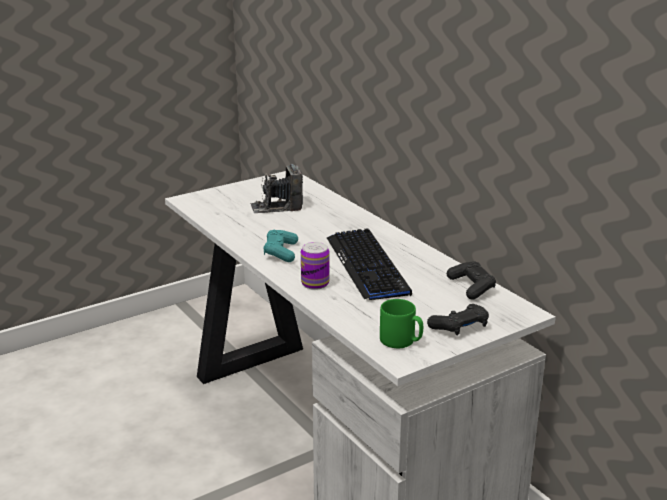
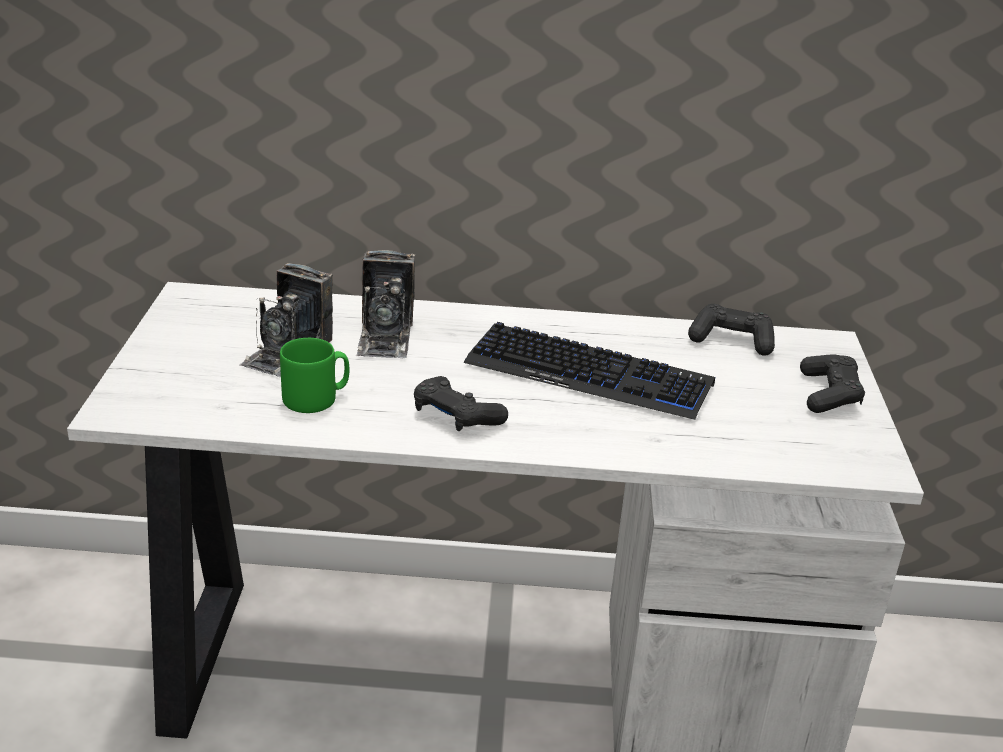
camera: 55 degrees left, 5 degrees up
(281, 252) = (456, 416): turquoise game controller -> black game controller
(315, 283) = (596, 434): can -> none
(323, 217) = (385, 336): none -> camera
(401, 341) = (830, 447): green mug -> green mug (316, 399)

